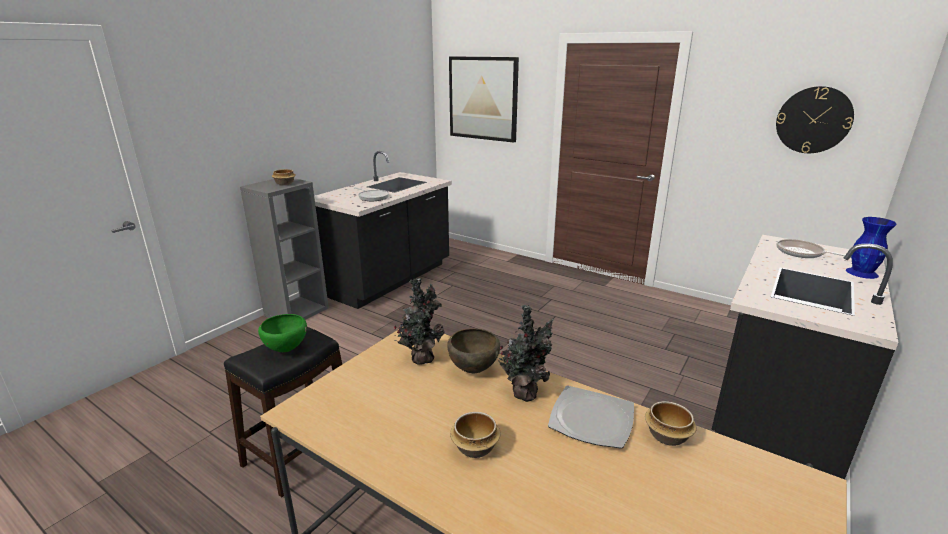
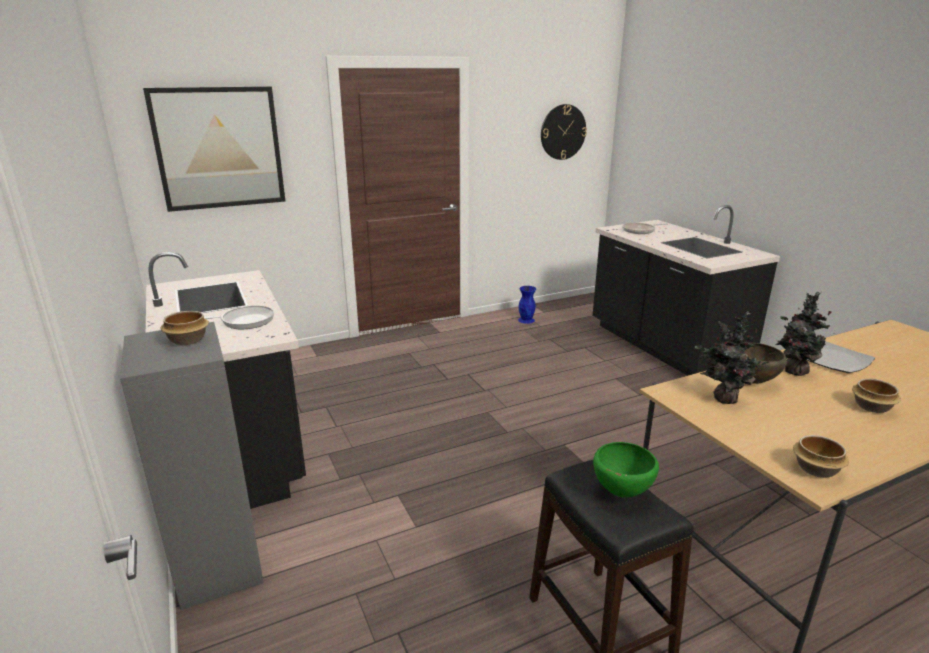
camera: 60 degrees left, 0 degrees up
(666, 436) = (852, 344): bowl -> bowl (816, 470)
(862, 273) = (683, 231): blue vase -> blue vase (526, 320)

